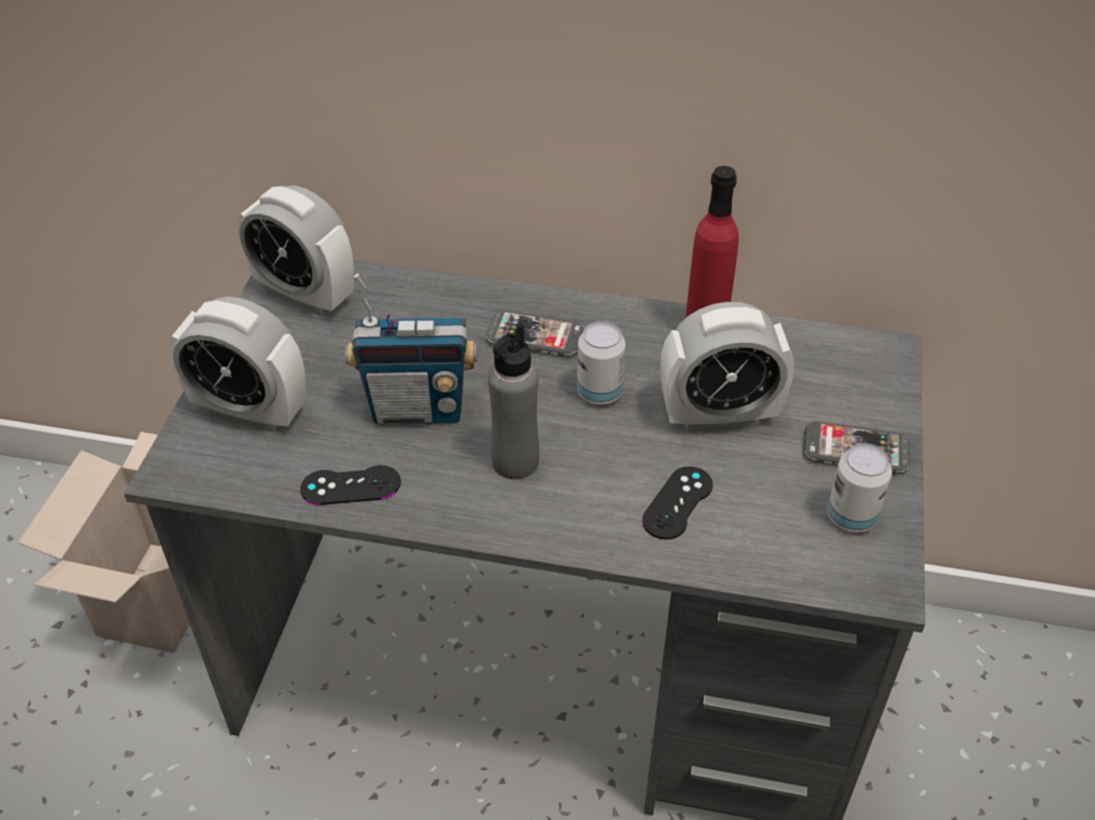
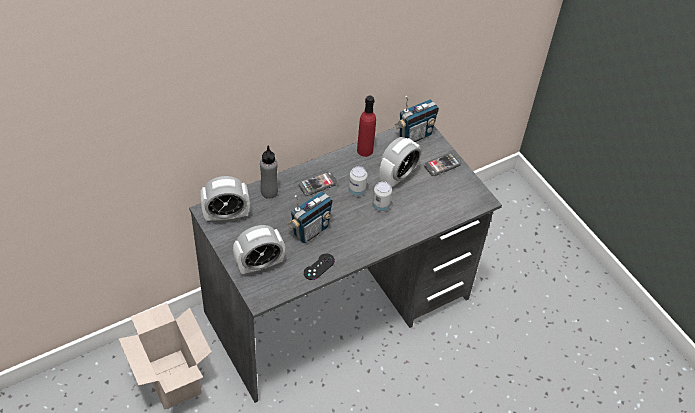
camera: 45 degrees left, 5 degrees up
(515, 462) = (357, 228): grey bottle -> grey bottle (269, 192)
(677, 503) = (413, 211): black game controller -> none
(851, 359) = (414, 136): none -> radio
(851, 517) = (459, 186): can -> can (381, 206)

